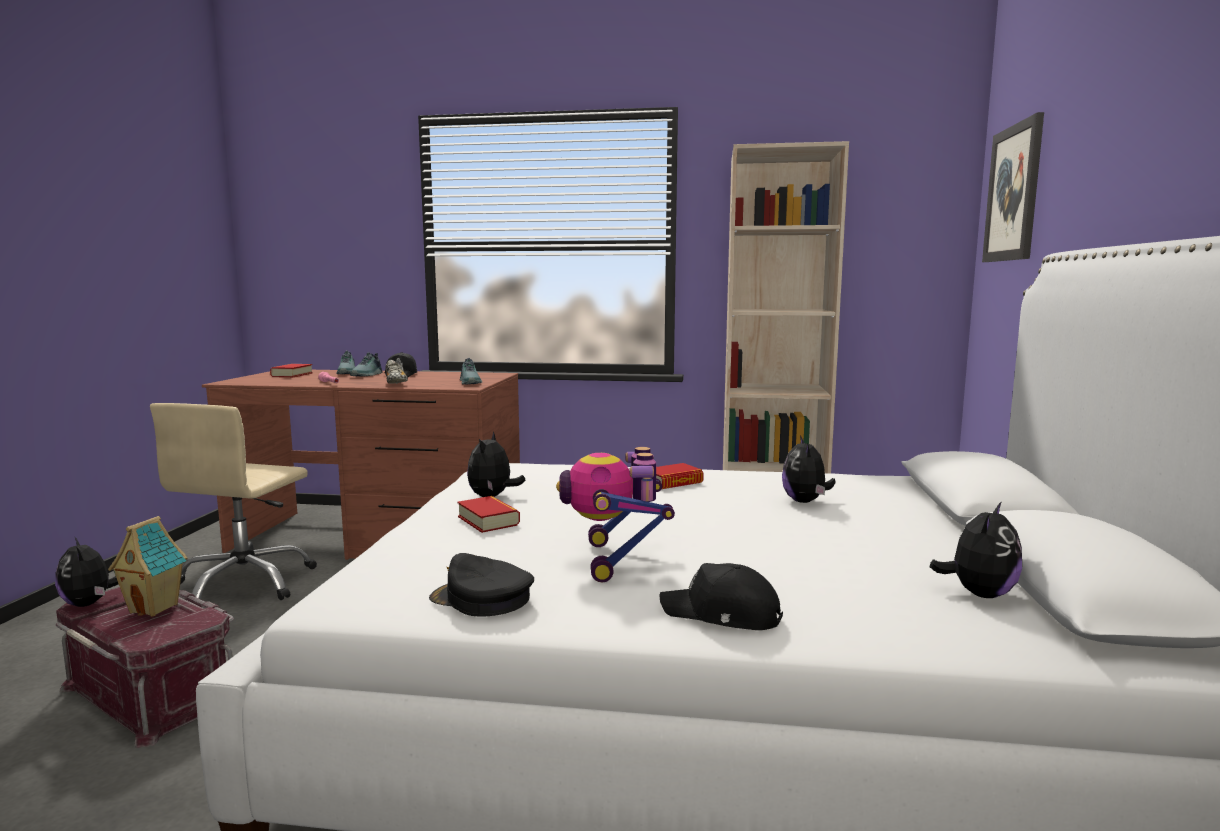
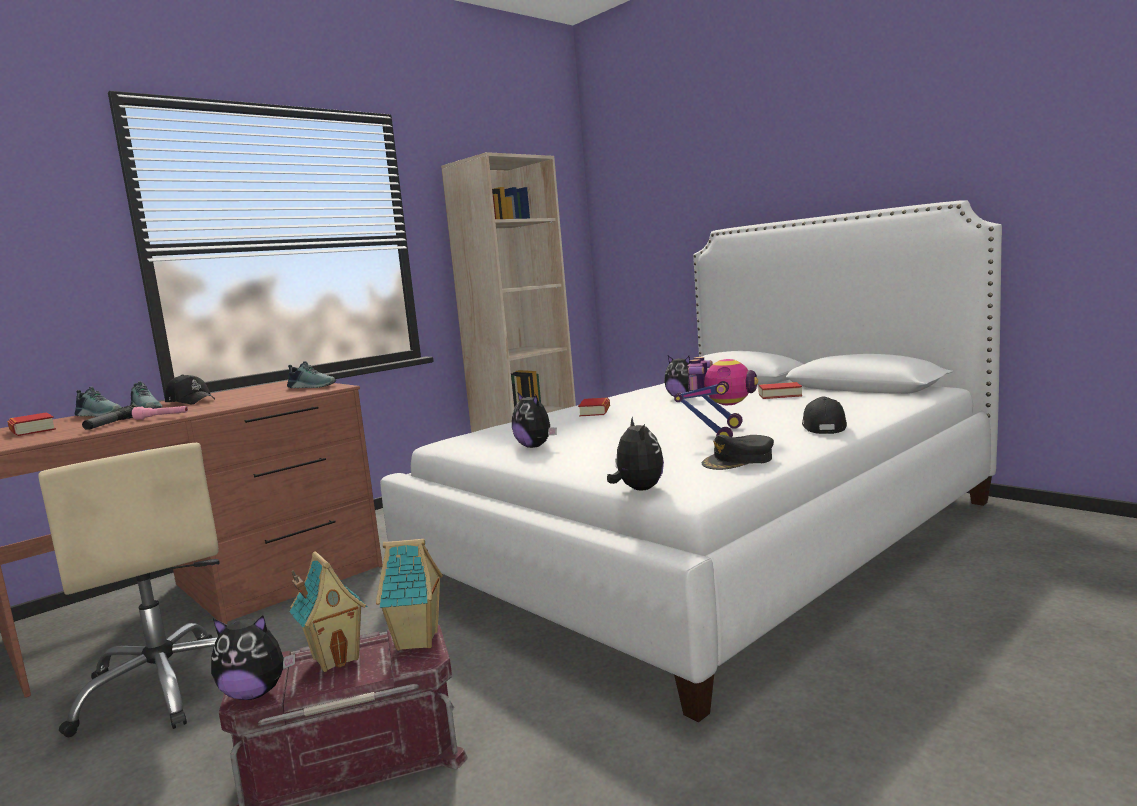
camera: 50 degrees left, 0 degrees up
(183, 625) = (418, 641): none -> toy house
(309, 381) = (112, 423): none -> flashlight
(396, 384) = (245, 401): shoe -> none
(488, 520) = (590, 451): book -> book (780, 395)
(615, 561) = (719, 434): toy robot -> toy robot turned 105 degrees counterclockwise
(721, 615) = (823, 427): black cap -> black cap turned 135 degrees clockwise
(979, 594) = (849, 396): plush toy -> plush toy (638, 489)
(1013, 193) = (633, 196): picture -> none

